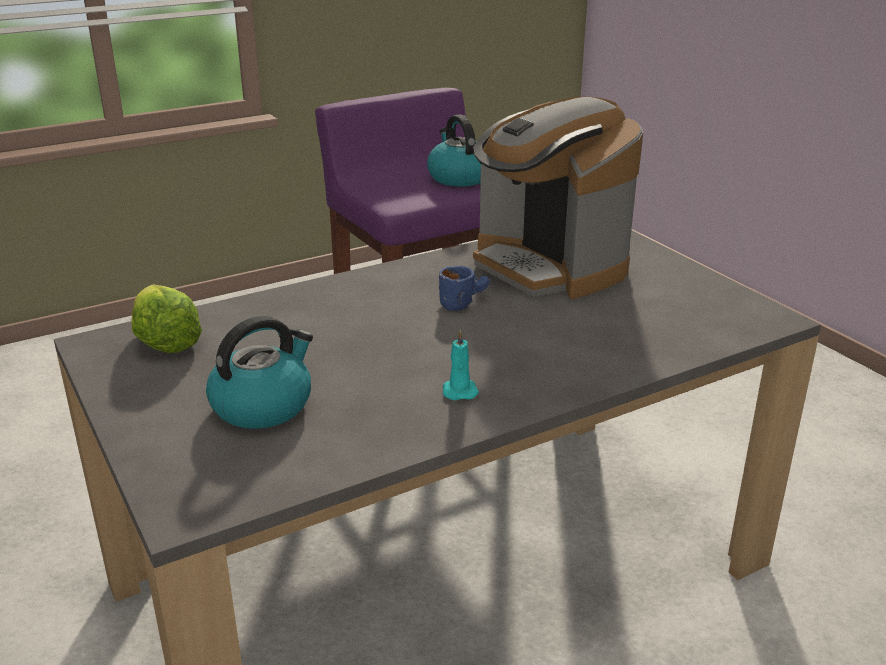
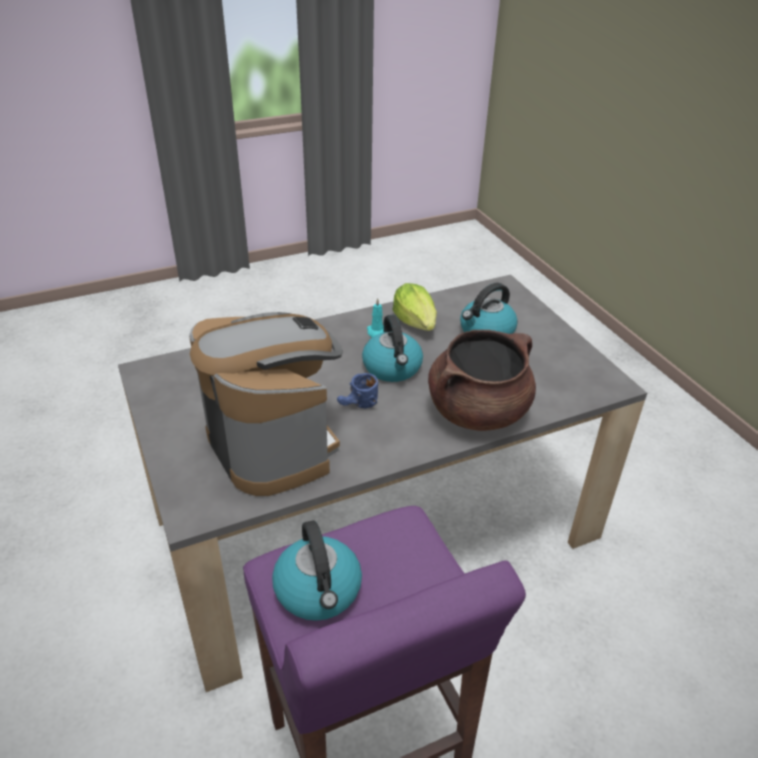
camera: 175 degrees left, 10 degrees up
(165, 340) = (567, 384): lettuce -> lettuce (416, 322)
(307, 305) = (478, 411): none -> brown cooking pot
(424, 343) = (392, 368): none -> kettle

